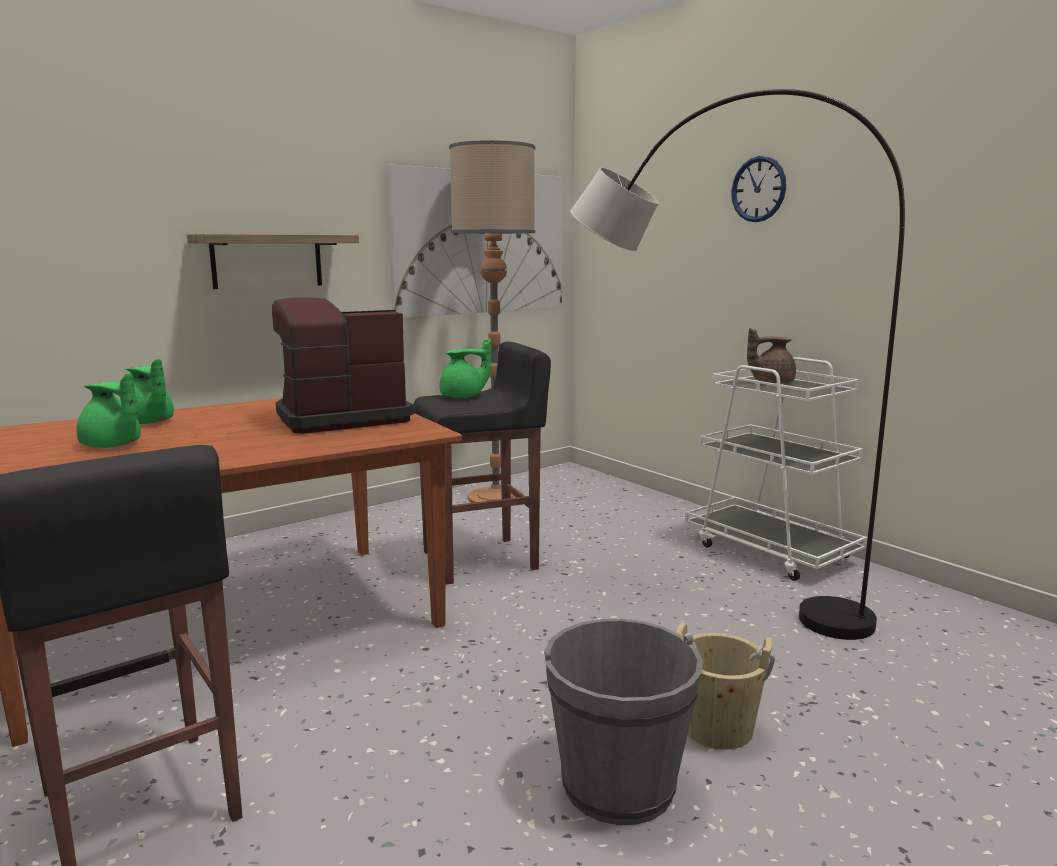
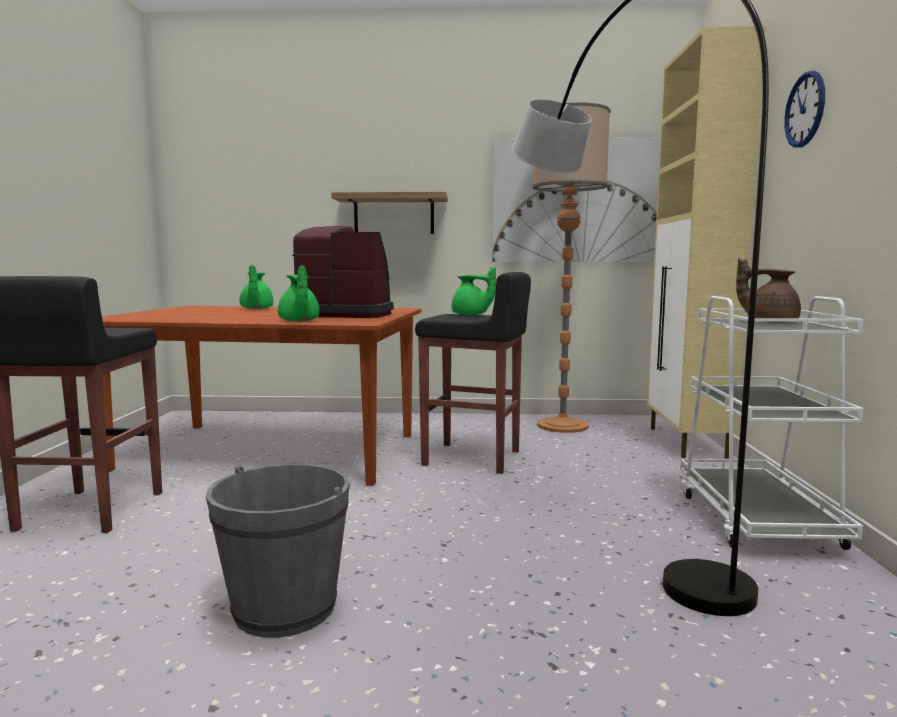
camera: 40 degrees right, 5 degrees down
(112, 446) = (204, 313): green teapot -> green teapot (298, 321)
(622, 491) = (687, 443): none -> beige cabinet
(717, 728) = (421, 612): beige bucket -> none

